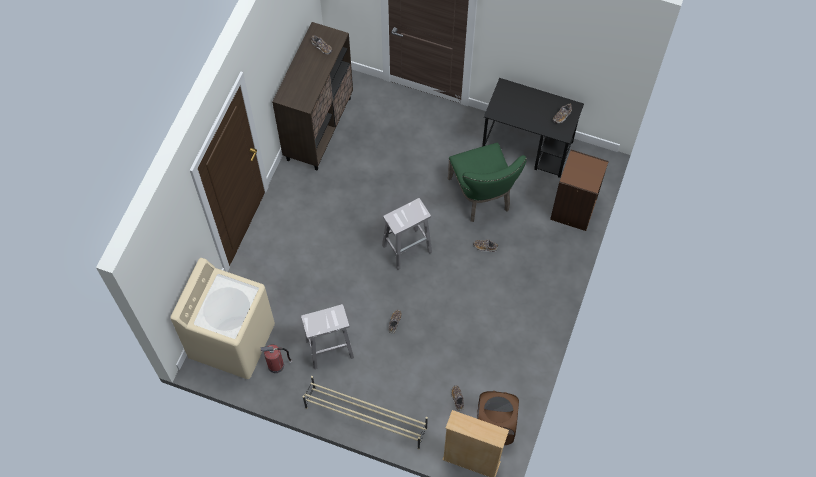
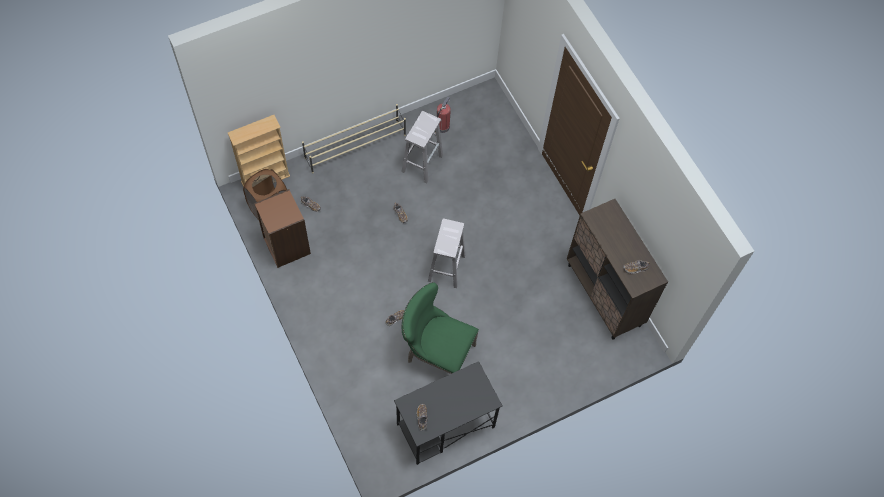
camera: 130 degrees right, 0 degrees up
(233, 341) = (484, 117): beige washing machine -> none
(574, 209) = (361, 408): brown bookcase -> brown bookcase (286, 246)

